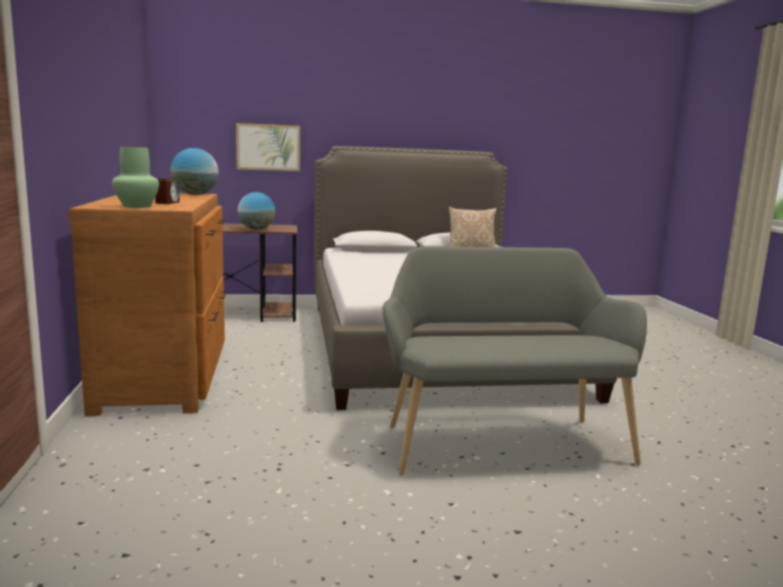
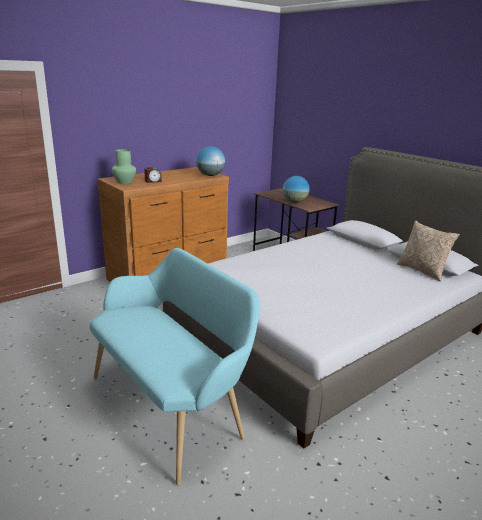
camera: 60 degrees right, 10 degrees up
(268, 147) = (330, 142): picture -> none
(501, 440) = (172, 405): grey bench -> turquoise bench

